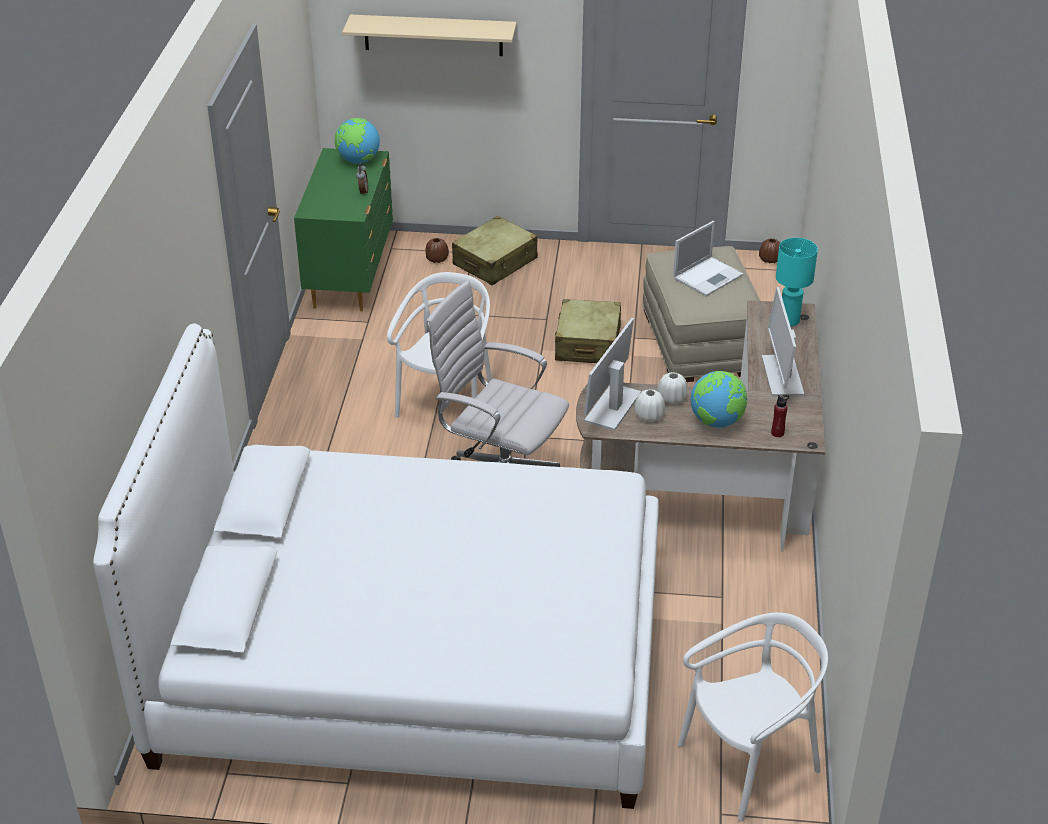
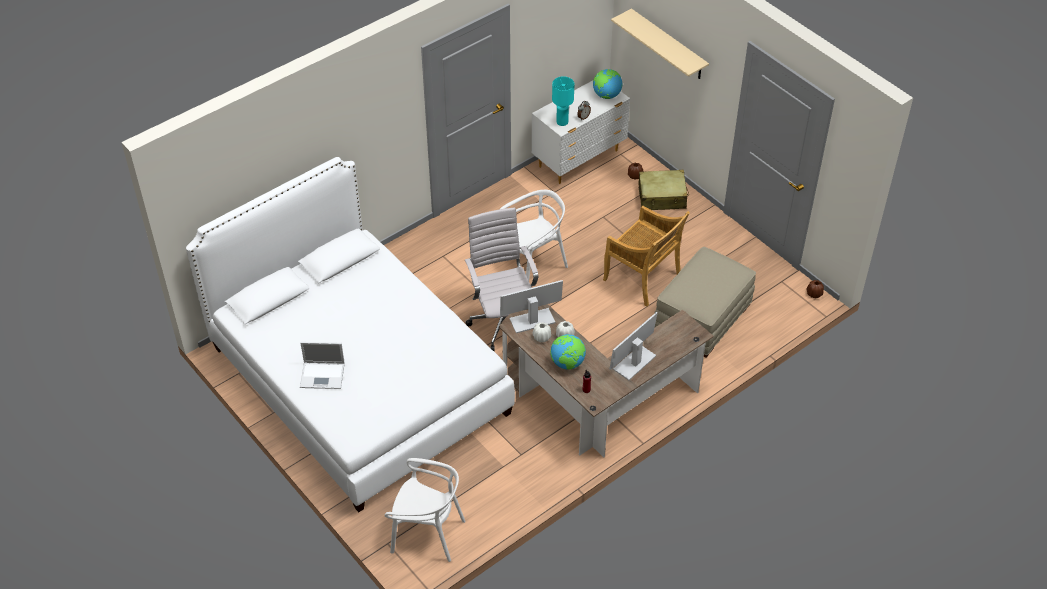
camera: 45 degrees right, 10 degrees up
(351, 276) = (579, 159): green dresser -> white dresser
(588, 344) = (643, 278): beige suitcase -> beige chair
(708, 276) = (710, 281): laptop -> laptop (323, 375)
(789, 320) = (684, 335): turquoise table lamp -> turquoise table lamp (562, 122)

